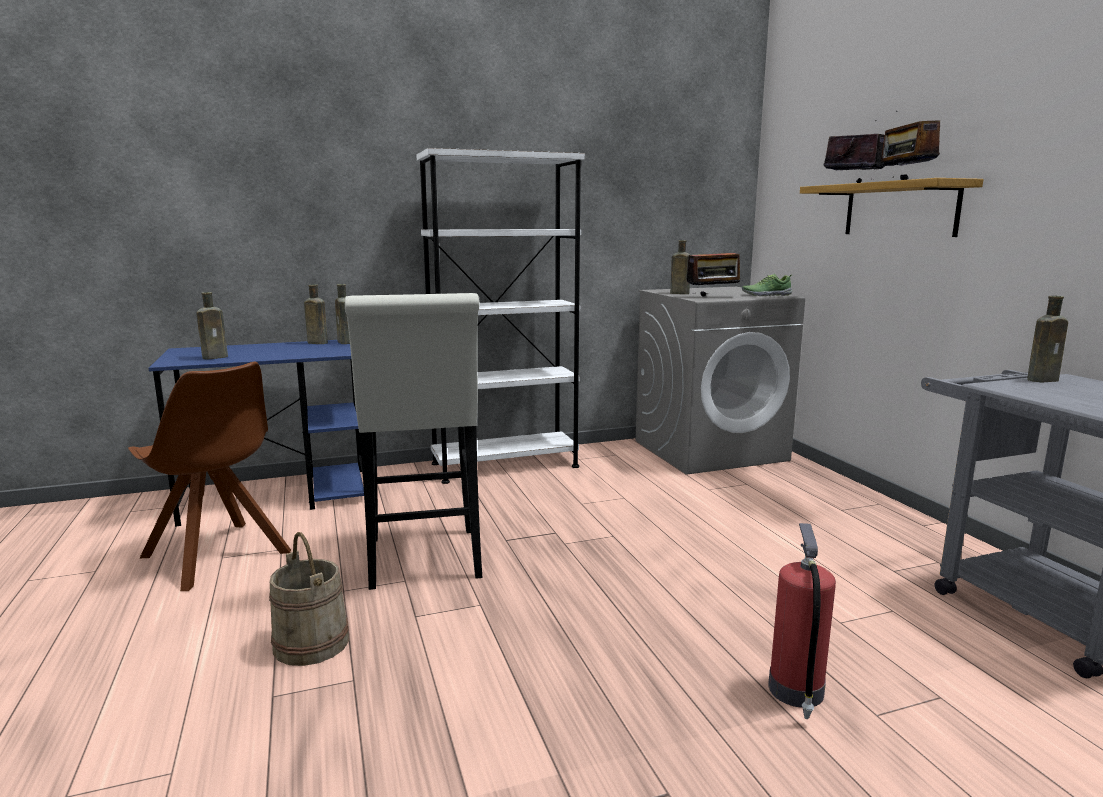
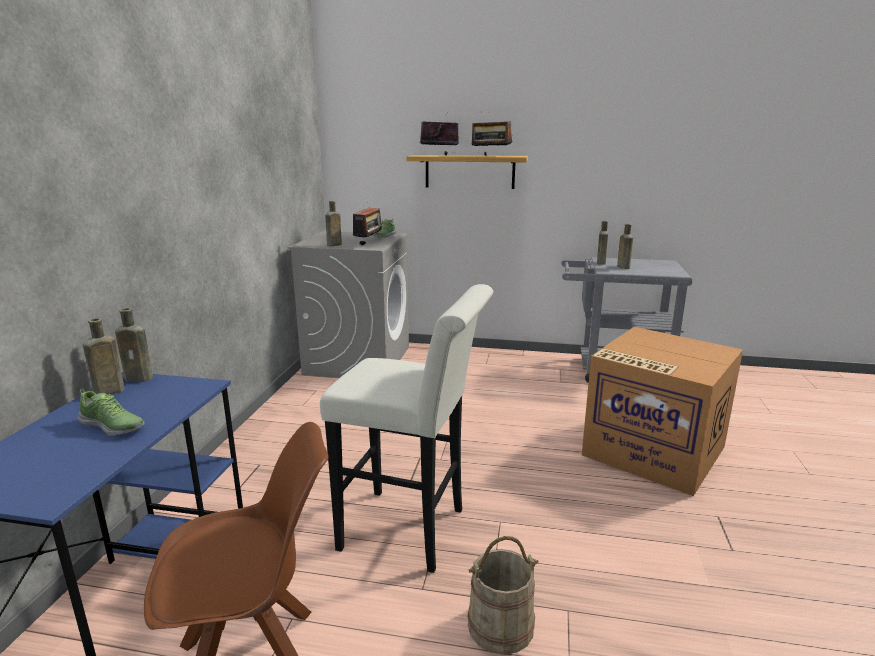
camera: 60 degrees left, 5 degrees up
(217, 357) = (76, 461): brown bottle -> brown bottle (622, 267)
(266, 352) = (113, 426): none -> shoe
(505, 465) = (265, 439): white bookcase -> none
(796, 692) = (651, 451): fire extinguisher -> cardboard box

